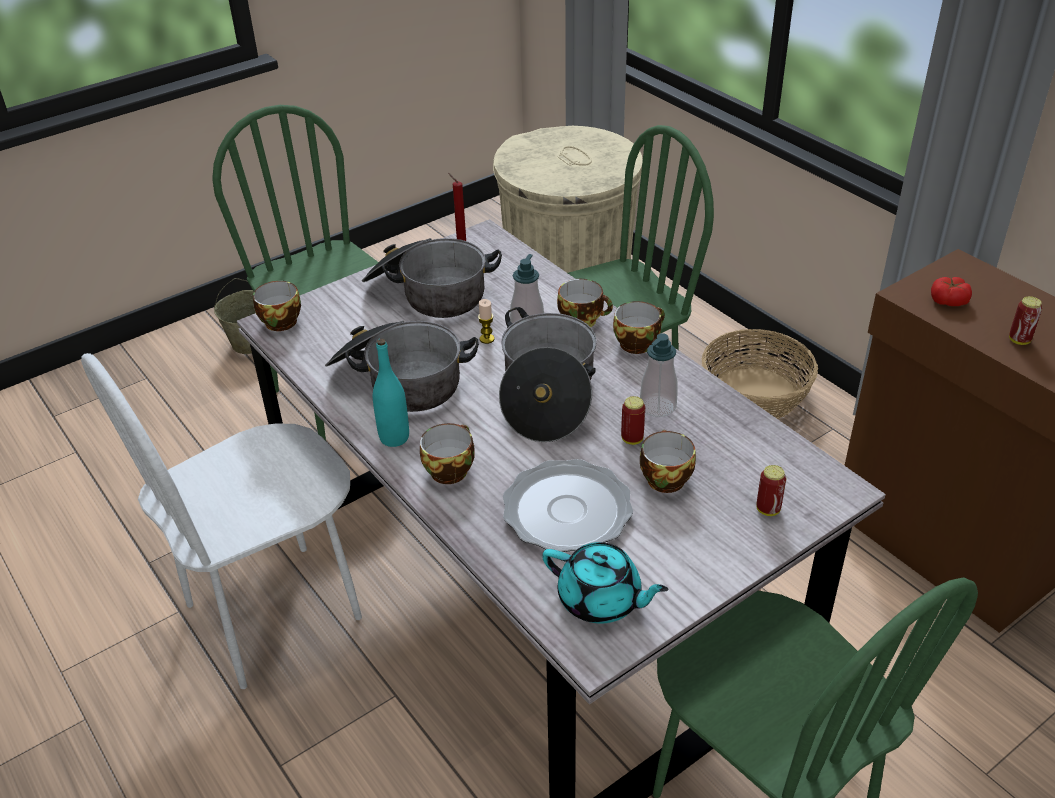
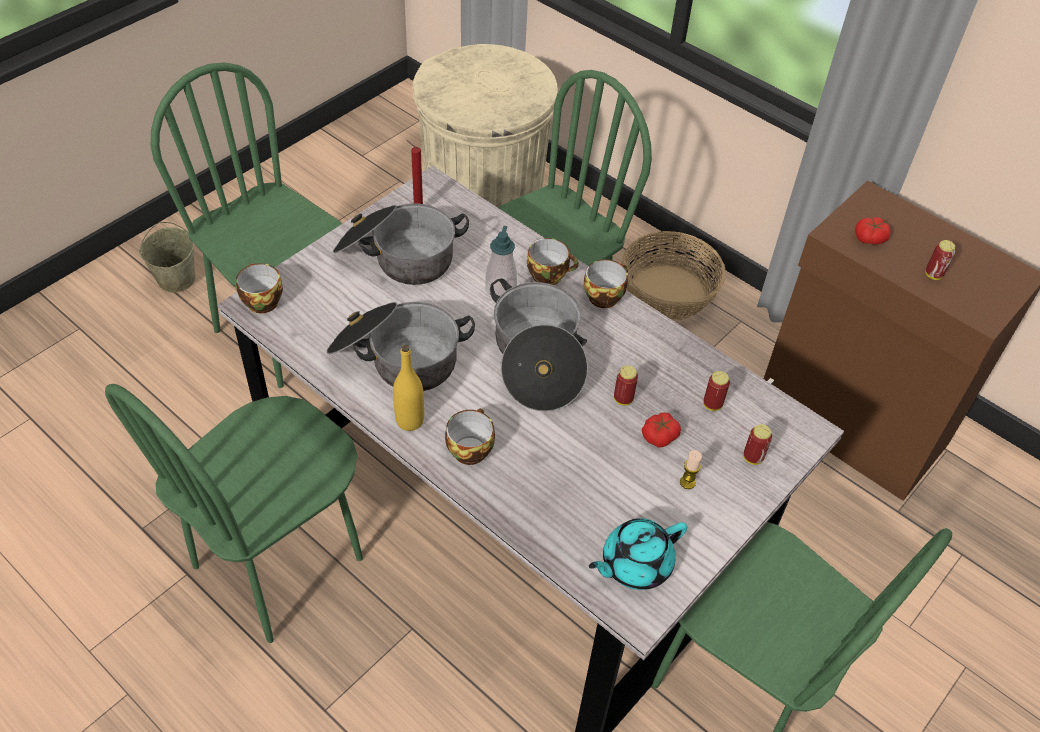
camera: 15 degrees left, 10 degrees up
(274, 612) = (279, 563): white chair -> green chair
(394, 438) = (410, 421): turquoise bottle -> yellow bottle
(487, 339) = (466, 304): candle -> candle (687, 482)
(567, 509) = (584, 478): plate -> none
(601, 600) = (635, 564): turquoise teapot -> turquoise teapot turned 135 degrees clockwise
(657, 406) = (637, 362): soap dispenser -> none
(664, 477) = (659, 436): cup -> tomato
(733, 453) = (712, 404): none -> can

